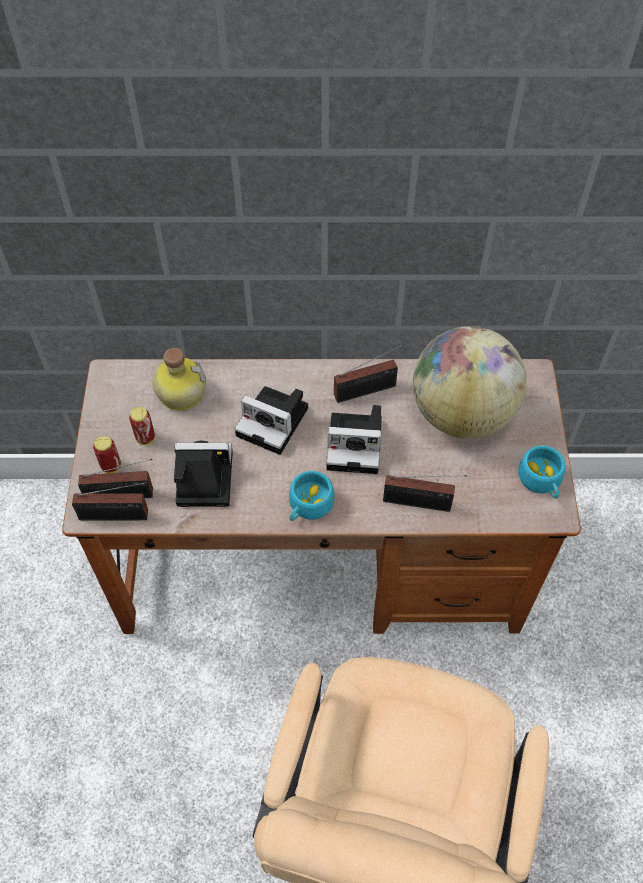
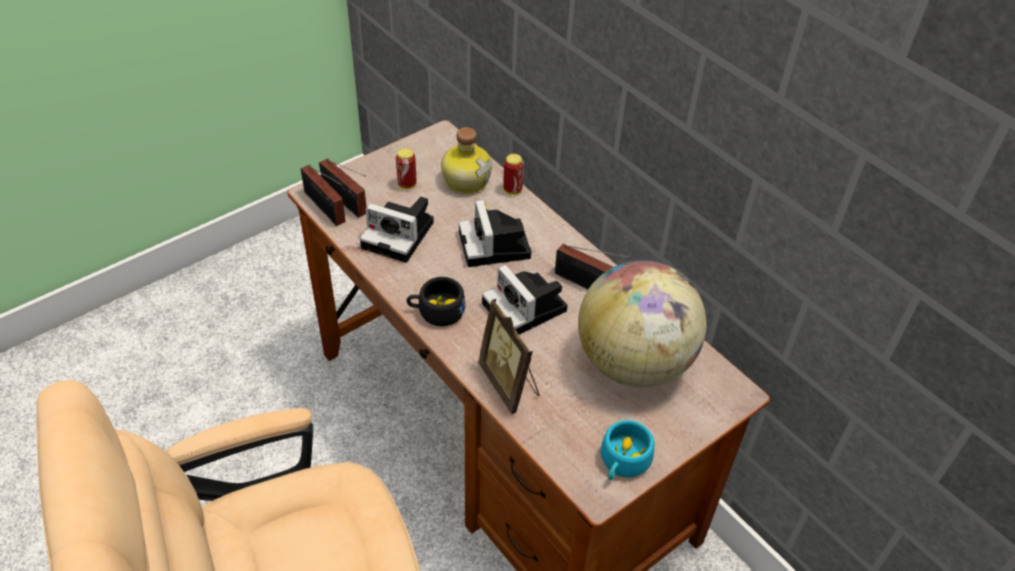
camera: 50 degrees right, 10 degrees down
(111, 466) = (365, 181): can -> can (512, 190)
(201, 479) = (401, 235): camera -> camera turned 150 degrees clockwise
(308, 506) = (436, 311): turquoise cup -> black cup
(420, 503) = (510, 384): radio -> picture frame

